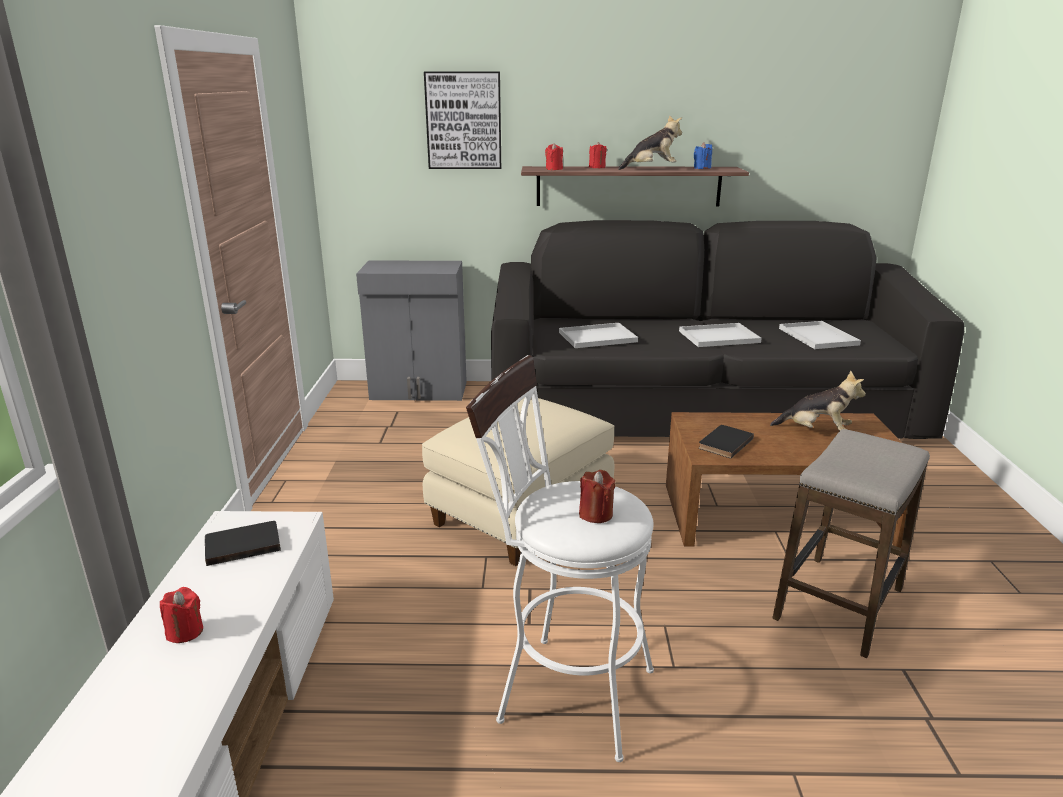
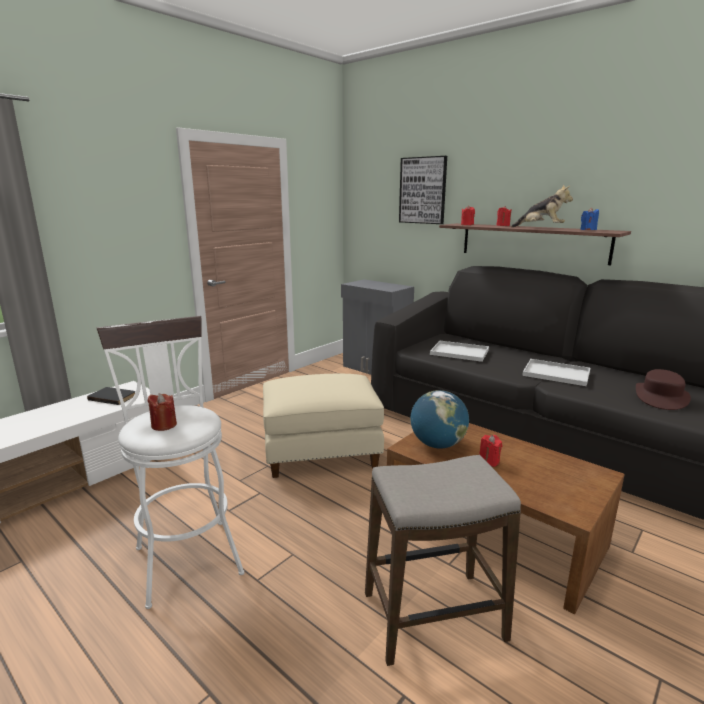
camera: 40 degrees right, 5 degrees down
(185, 632) = (34, 421): red candle -> red candle (489, 461)
(723, 443) = (437, 444): black book -> globe
(816, 431) = (533, 465): plush toy -> none
(819, 337) = (661, 397): white tray -> brown hat

